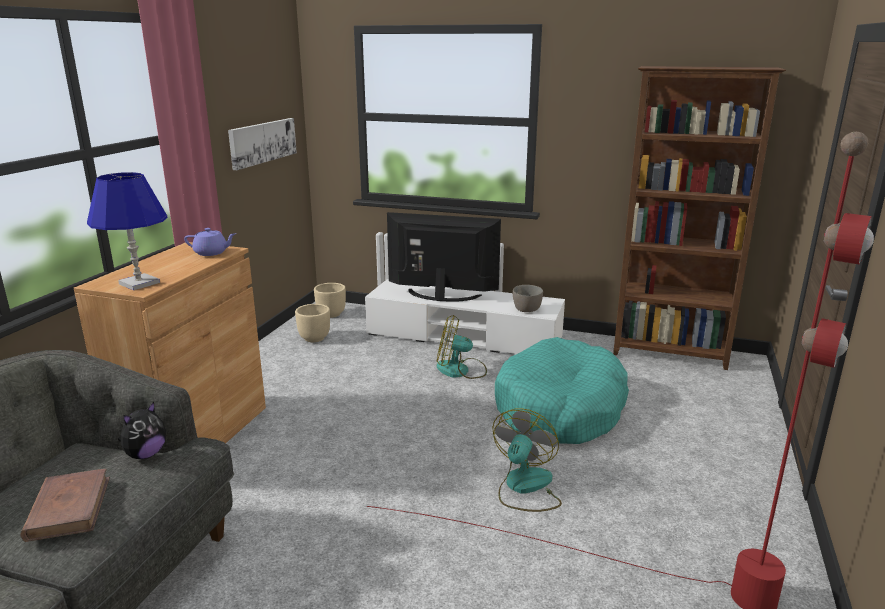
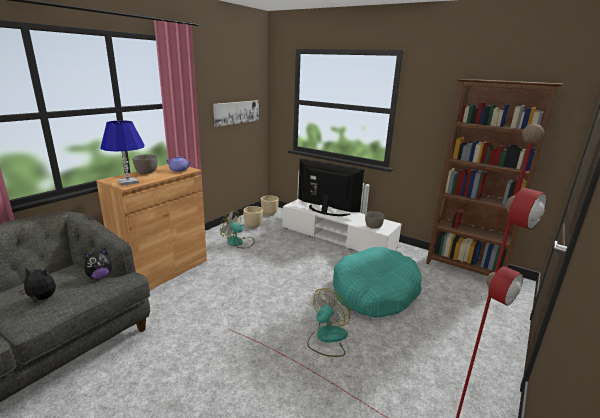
camera: 15 degrees right, 0 degrees up
(69, 508) = (41, 299): brown book -> plush toy
(154, 263) = (146, 172): none -> grey bowl
(460, 370) = (325, 257): fan -> fan (238, 242)

